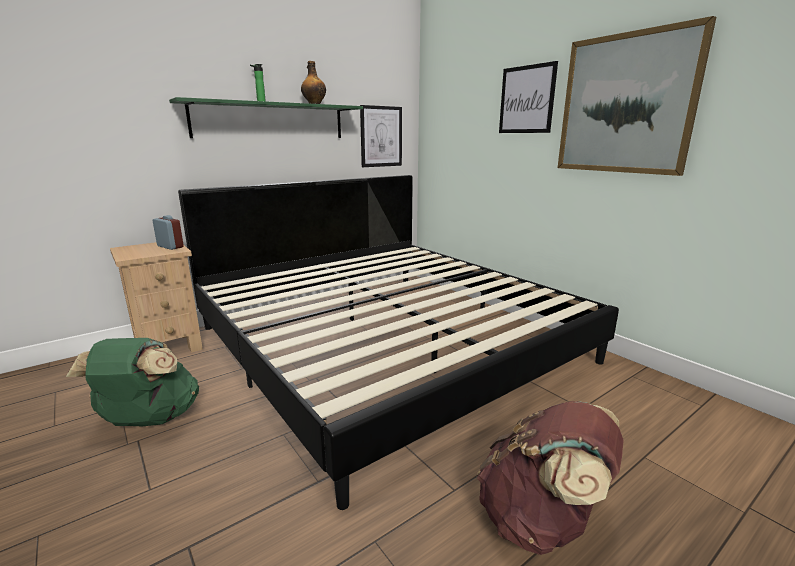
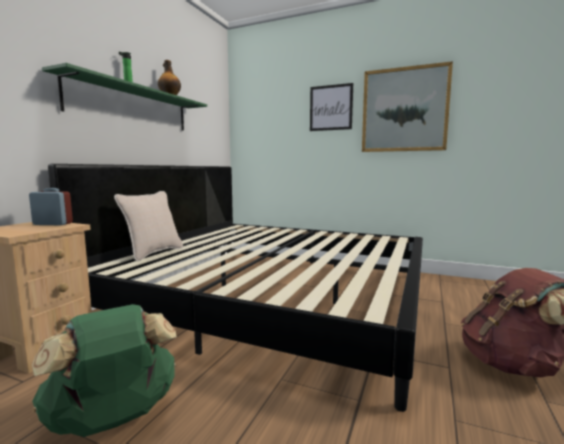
camera: 30 degrees left, 10 degrees down
(278, 276) = (153, 253): none -> beige pillow
(381, 136) = (208, 133): picture -> none

